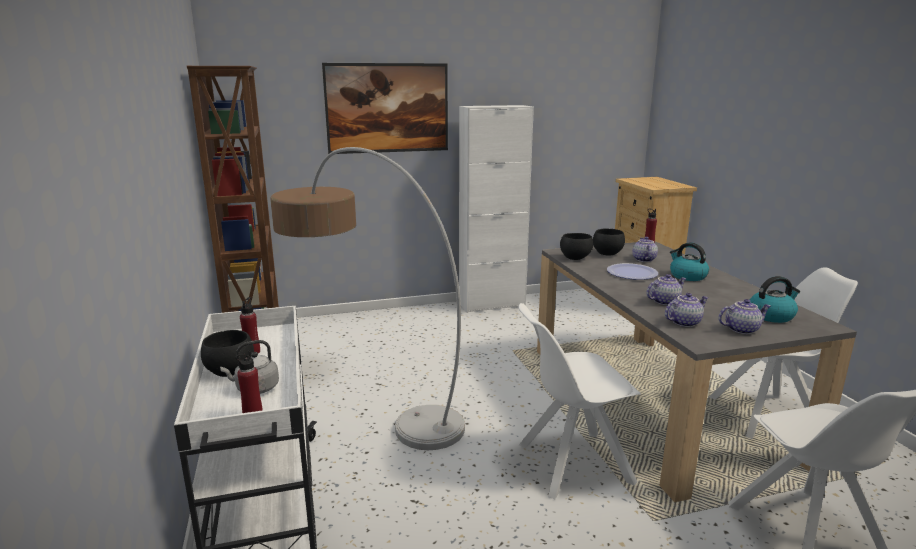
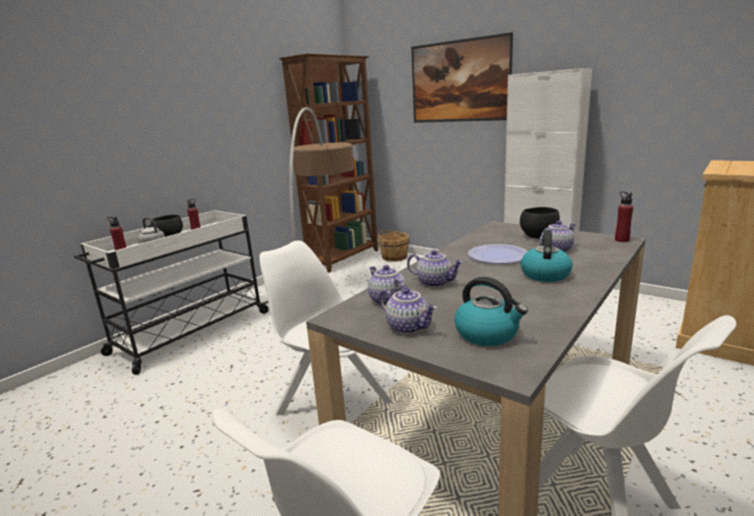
camera: 55 degrees right, 0 degrees up
(318, 324) = (394, 257): none -> brown bucket
(574, 258) = (494, 232): black bowl -> none
(684, 322) = (386, 300): teapot -> teapot turned 150 degrees counterclockwise

